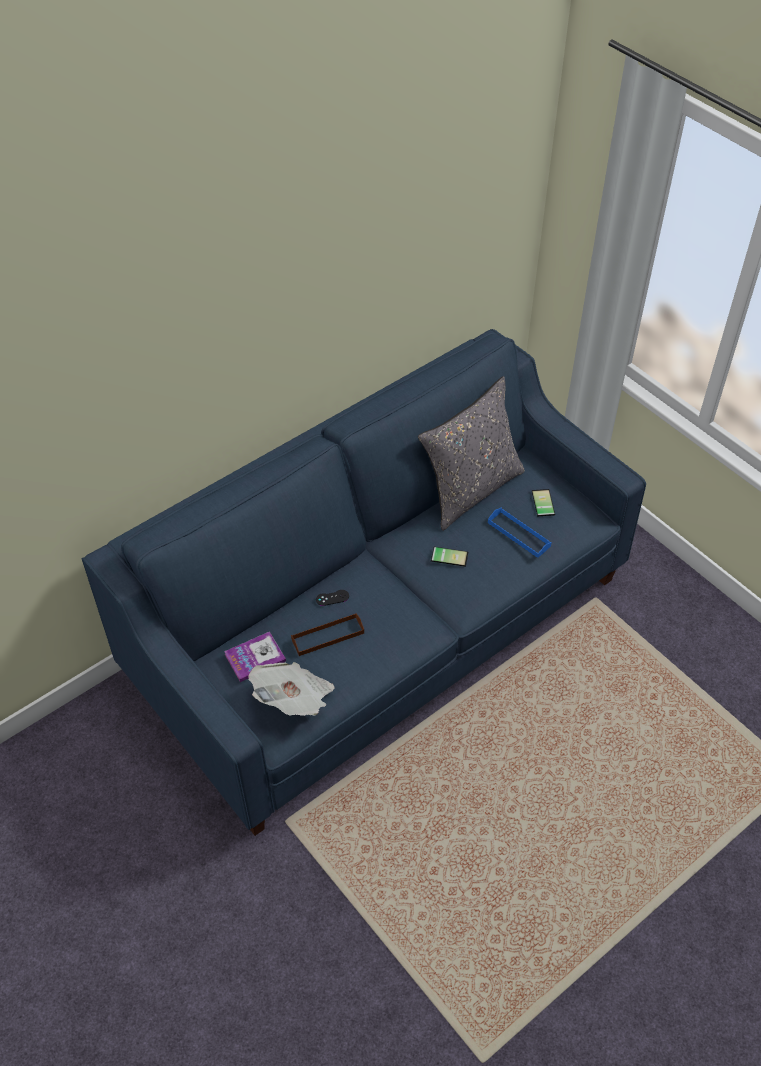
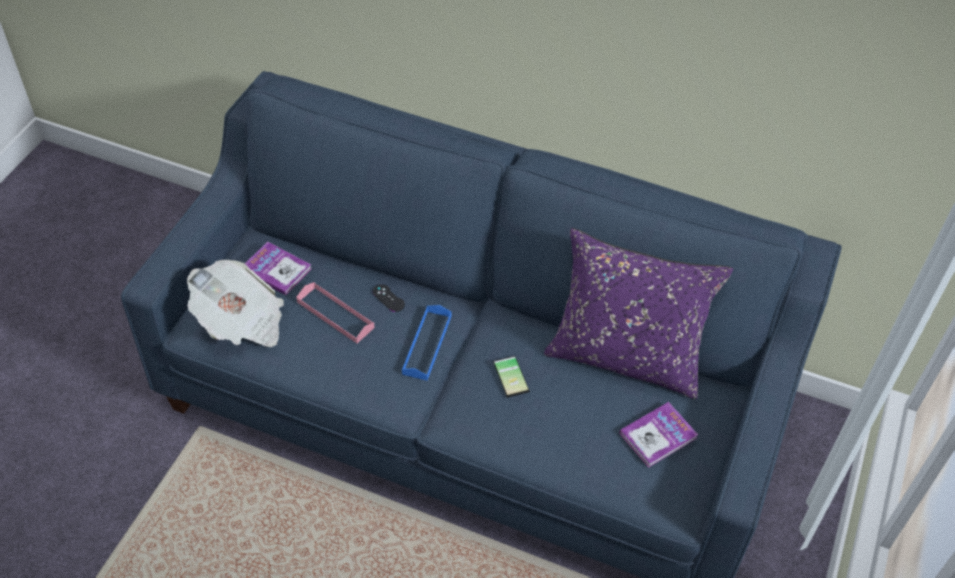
camera: 60 degrees right, 0 degrees up
(327, 636) = (335, 315): brown tray -> pink tray
(470, 490) = (625, 357): grey pillow -> purple pillow
(519, 534) = (590, 431): blue tray -> blue tray (427, 345)
(541, 503) = (658, 435): phone -> book

